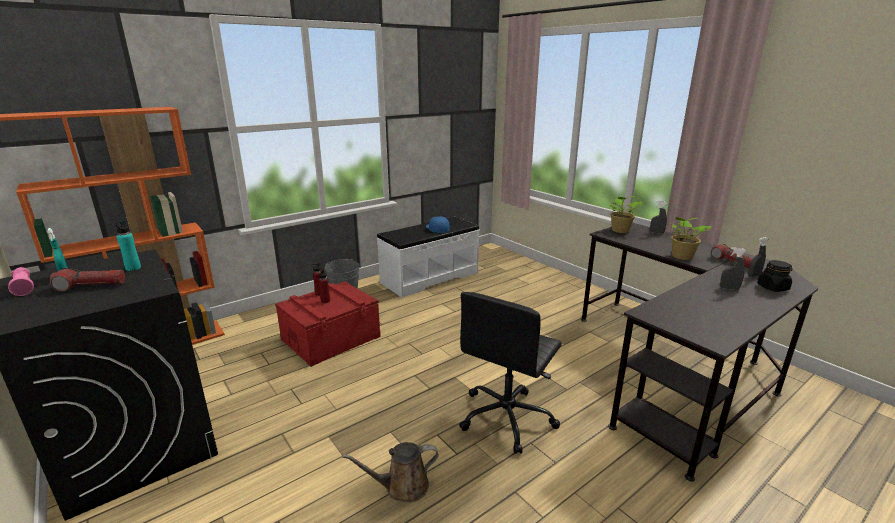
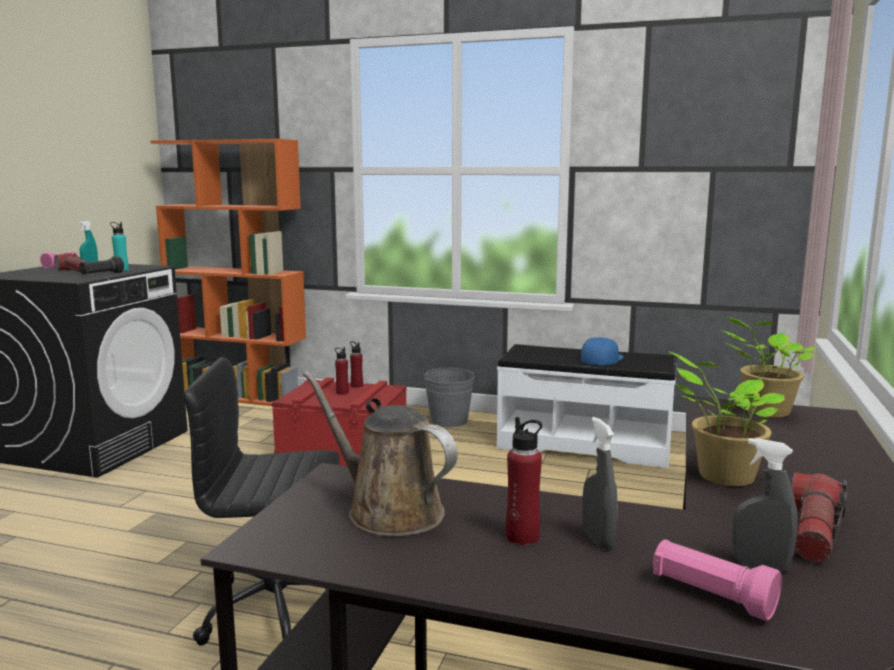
camera: 55 degrees right, 10 degrees down
(143, 278) = (101, 274): none -> black flashlight
(402, 486) = (90, 581): brown watering can -> brown watering can (388, 511)
(656, 233) = (841, 439): grey spray bottle -> none
(723, 298) = (522, 537): none -> red bottle
(772, 287) = (711, 596): black jar -> pink flashlight

